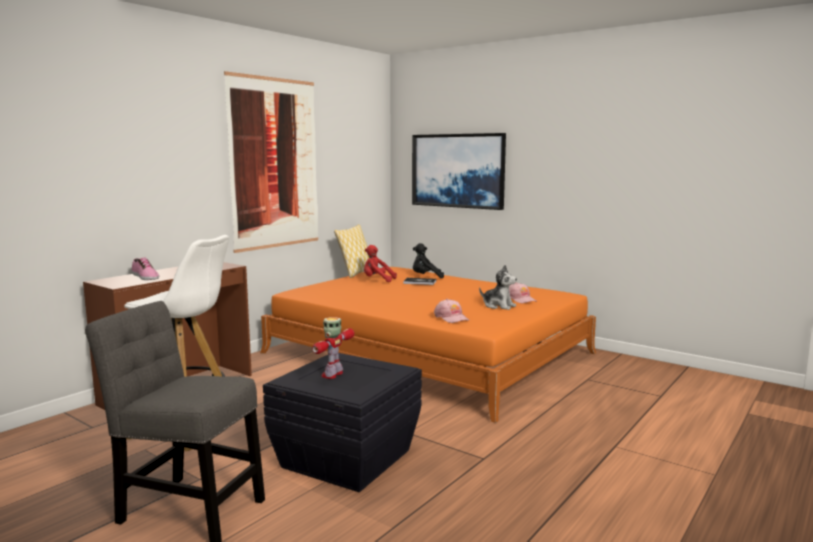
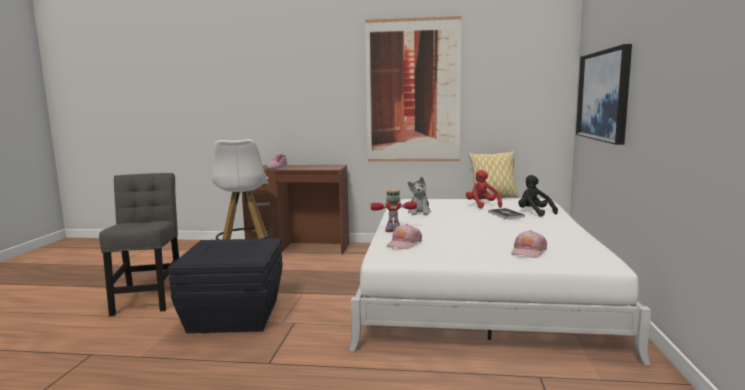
camera: 60 degrees right, 0 degrees up
(333, 374) = (228, 248): toy robot -> toy robot (393, 230)
(428, 353) = (477, 287): orange bed -> white bed
(498, 306) = (480, 249): plush toy -> plush toy (419, 212)

